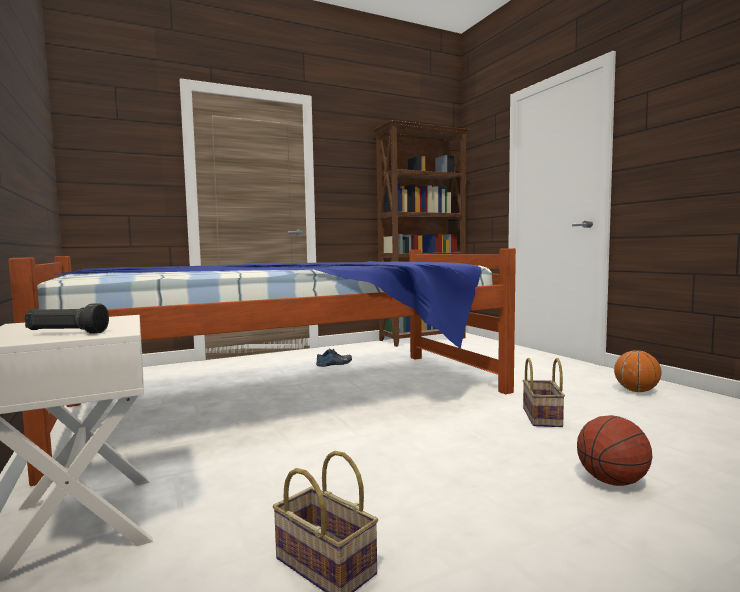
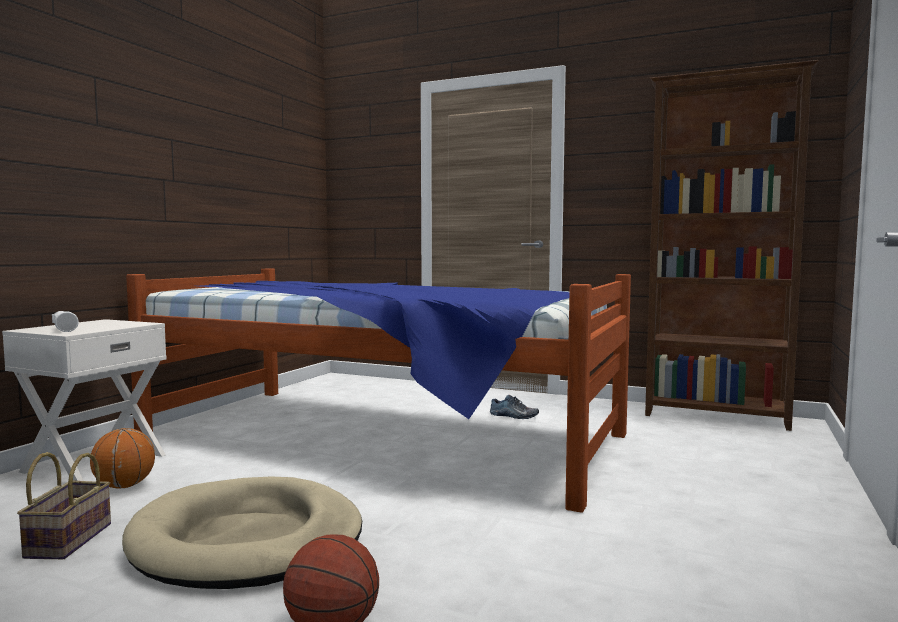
camera: 50 degrees right, 0 degrees up
(67, 333) = (64, 329): black flashlight -> white flashlight
(441, 481) = (247, 540): none -> beige dog bed
(543, 418) = (508, 549): basket -> none
(636, 391) = (785, 595): basketball -> basketball (124, 486)

